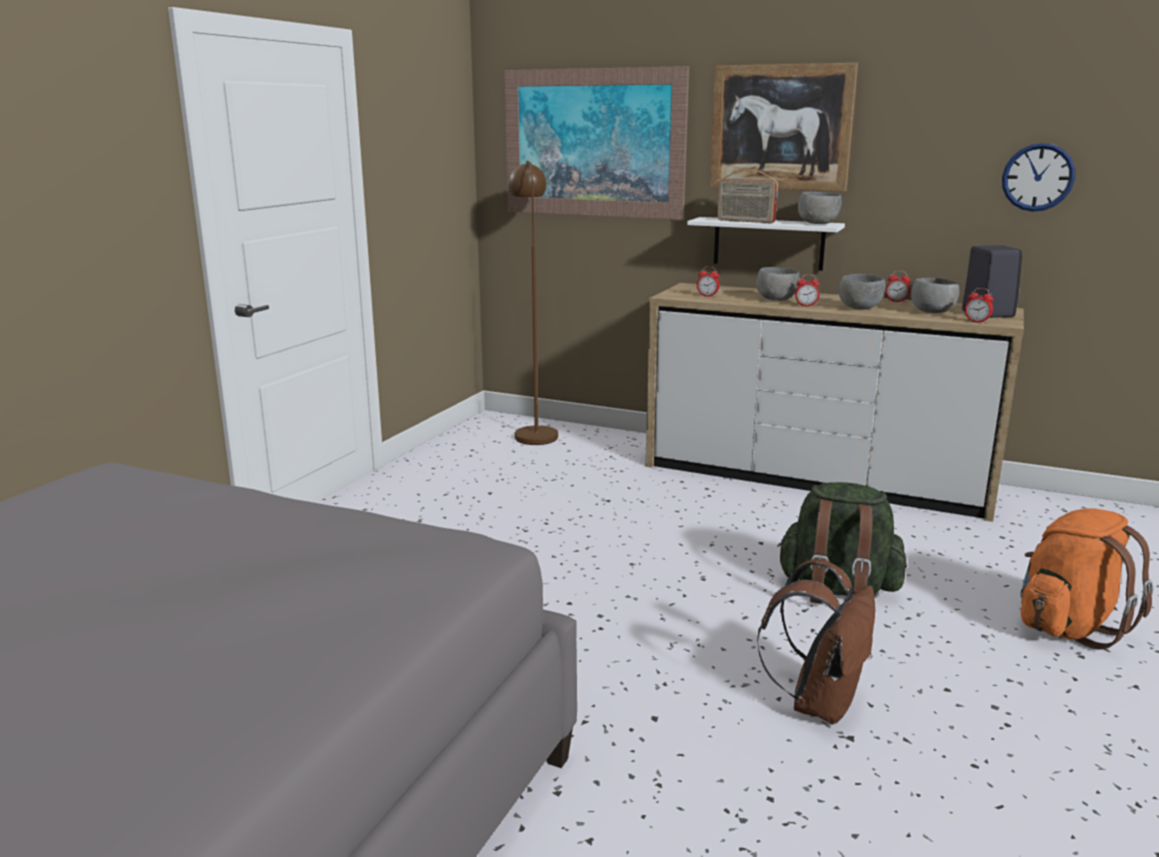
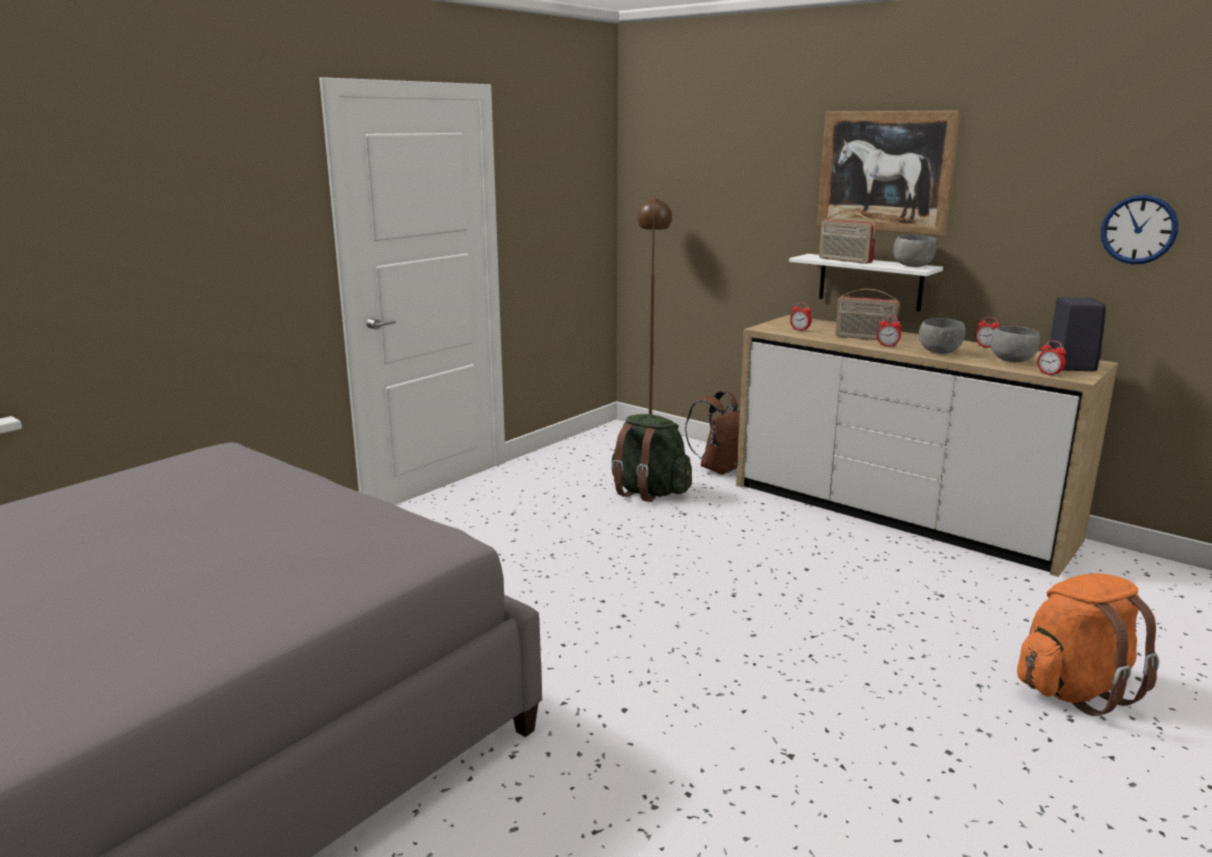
camera: 15 degrees right, 0 degrees up
(593, 143) = (716, 181): picture -> none
(777, 300) = (864, 338): grey bowl -> radio
(819, 703) = (779, 721): brown backpack -> brown backpack (720, 468)
(838, 591) = (856, 623): green backpack -> green backpack (648, 492)

